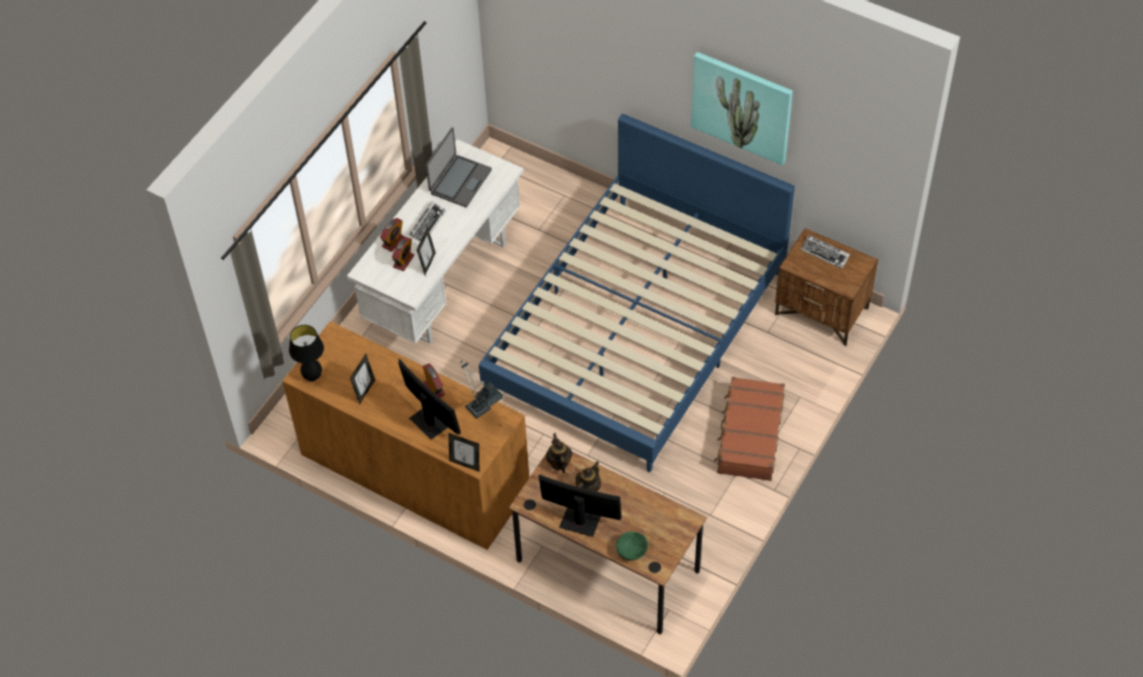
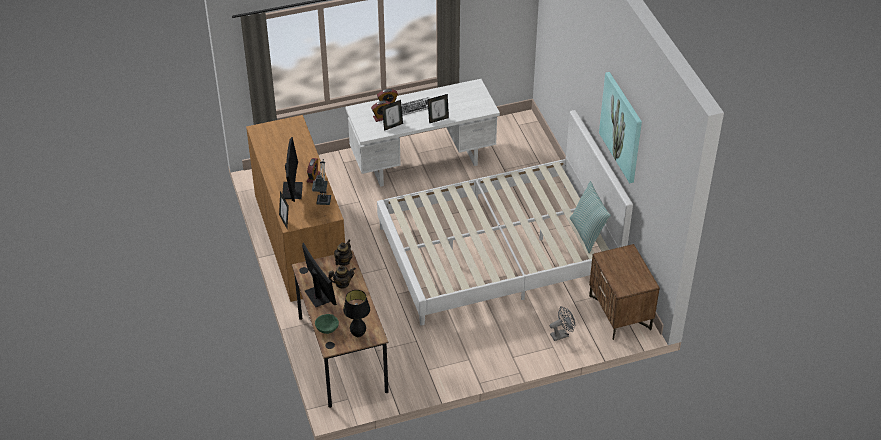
camera: 40 degrees right, 10 degrees down
(312, 377) = (262, 133): black table lamp -> black table lamp (358, 334)
(365, 391) = (279, 156): picture frame -> picture frame (438, 119)
(460, 181) = (457, 98): laptop -> none
(637, 330) = (498, 252): blue bed -> white bed
(730, 247) = (587, 233): none -> pillow
(749, 435) = (499, 346): brown suitcase -> none
(794, 376) = (562, 334): none -> grey fan
(825, 253) = (629, 264): keyboard -> none

